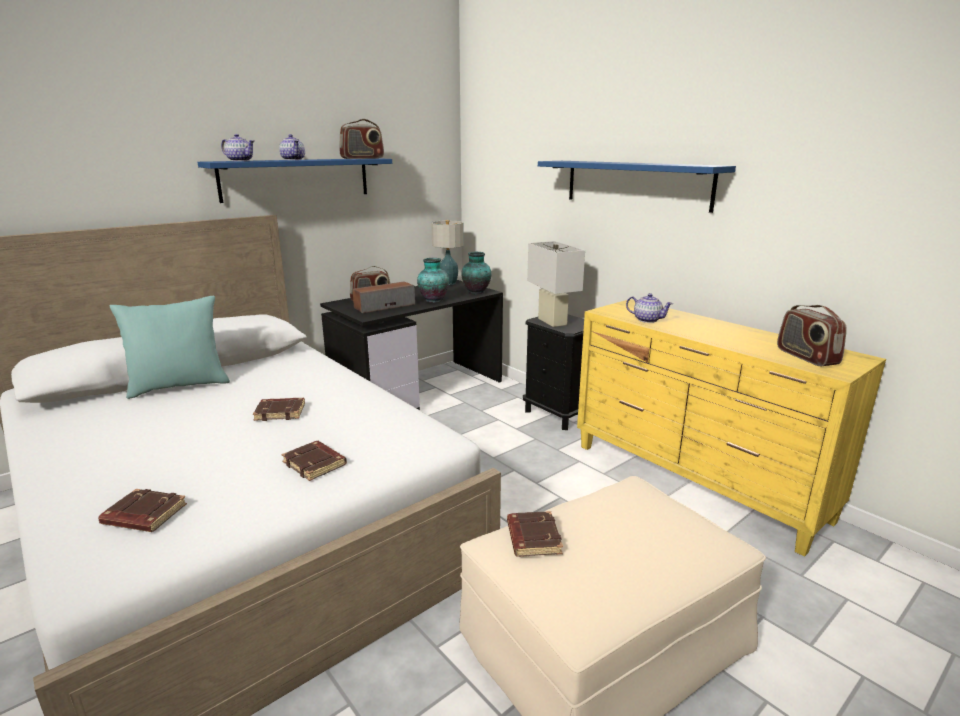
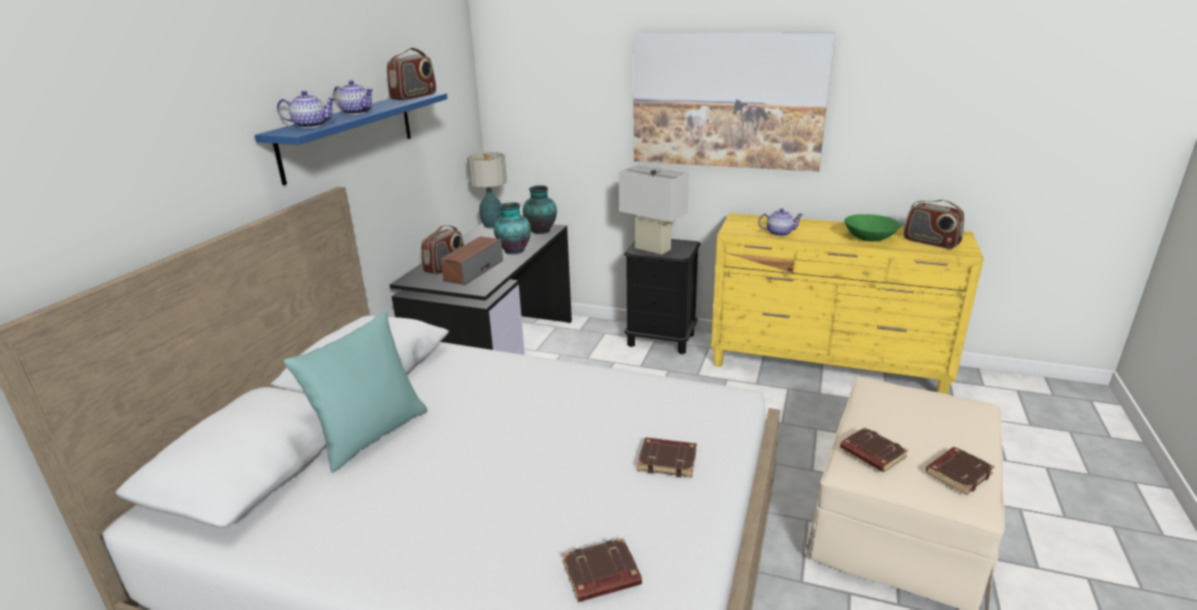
camera: 30 degrees left, 5 degrees up
(281, 412) = (544, 423): brown book -> brown book (958, 473)
(635, 184) = (727, 101): blue shelf -> picture
(737, 340) = (869, 238): none -> green bowl

